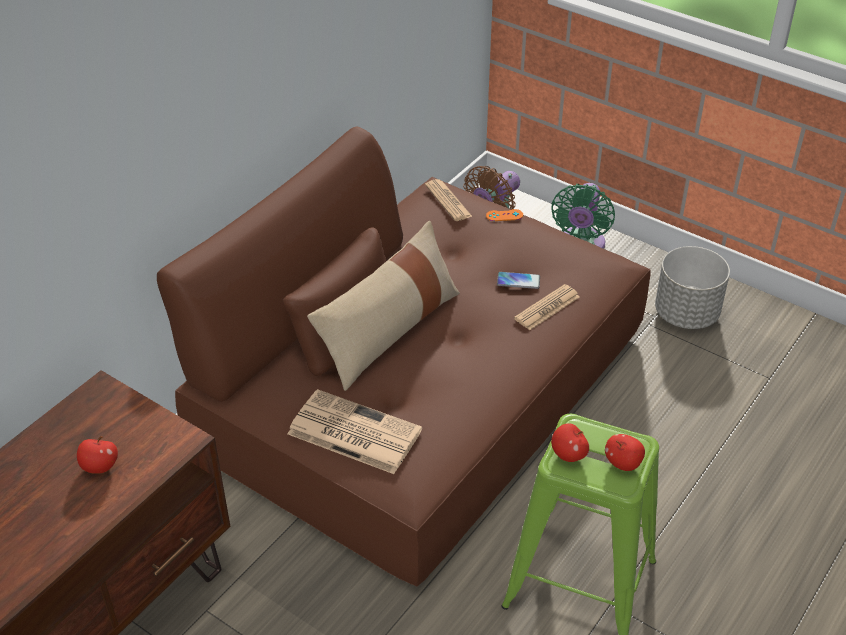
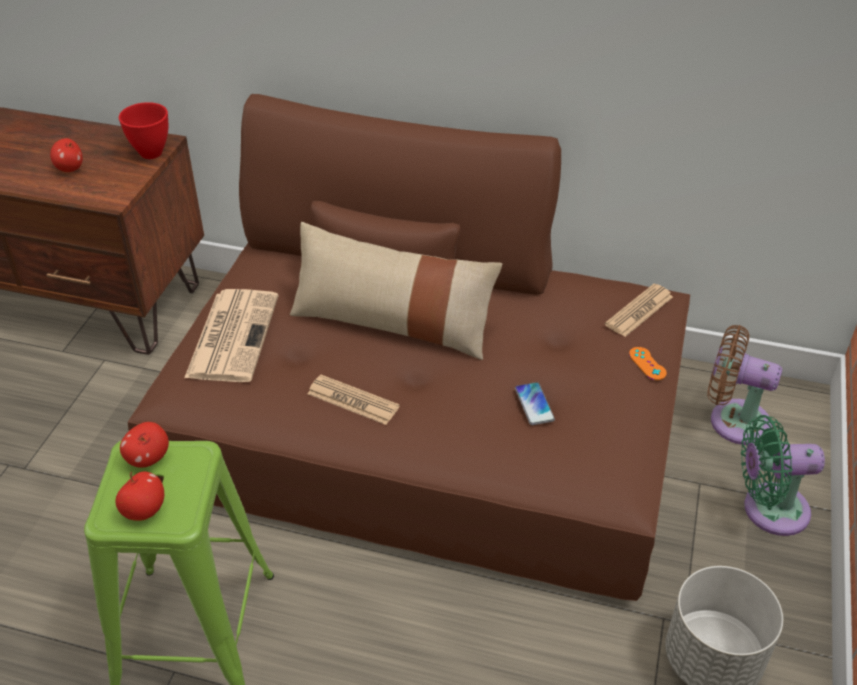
camera: 70 degrees right, 0 degrees up
(115, 399) = (152, 152): none -> red bowl
(547, 308) = (496, 439): newspaper -> newspaper (353, 400)

